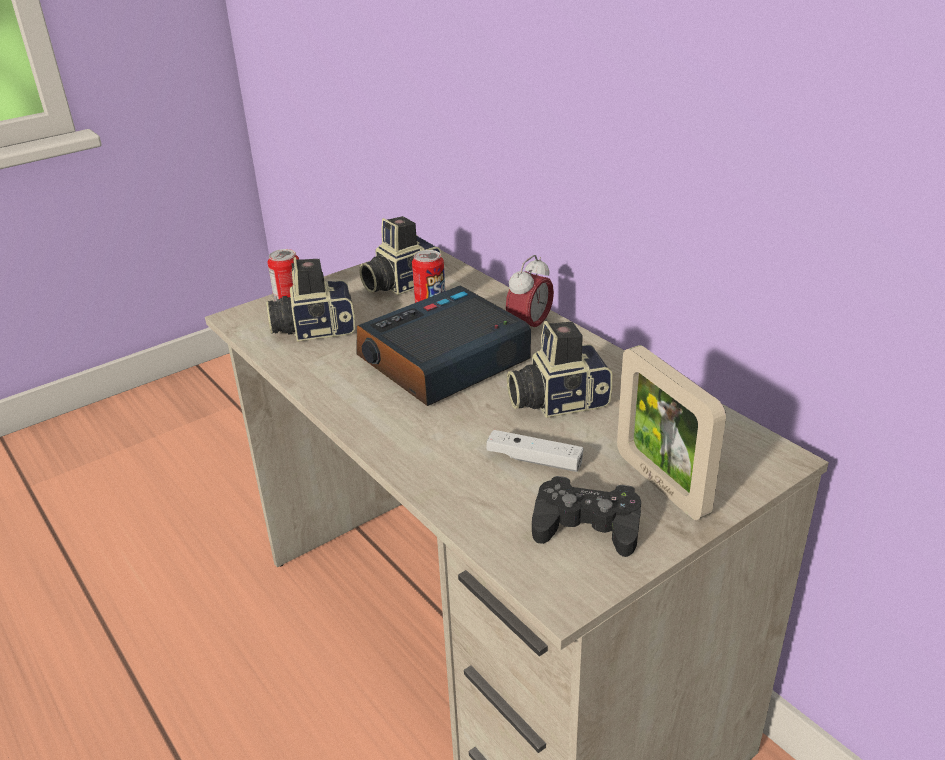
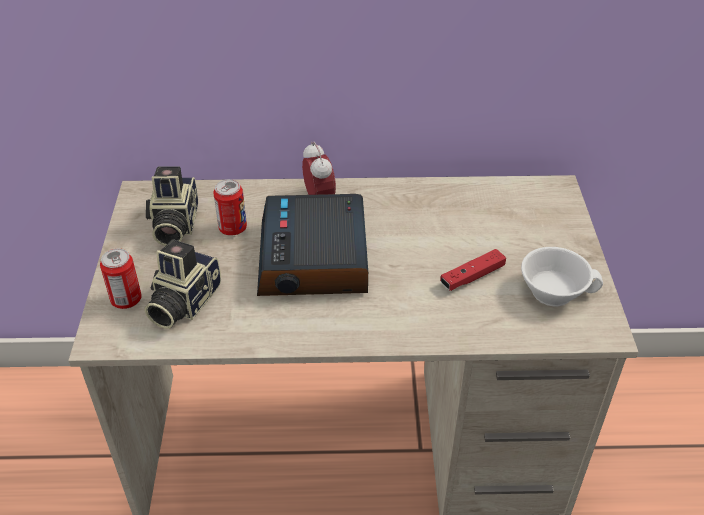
camera: 55 degrees left, 10 degrees up
(534, 460) = (472, 277): white game controller -> red game controller
(557, 401) = (420, 234): camera -> none
(586, 526) = (554, 290): black game controller -> white cup
(661, 484) = (542, 241): picture frame -> none

